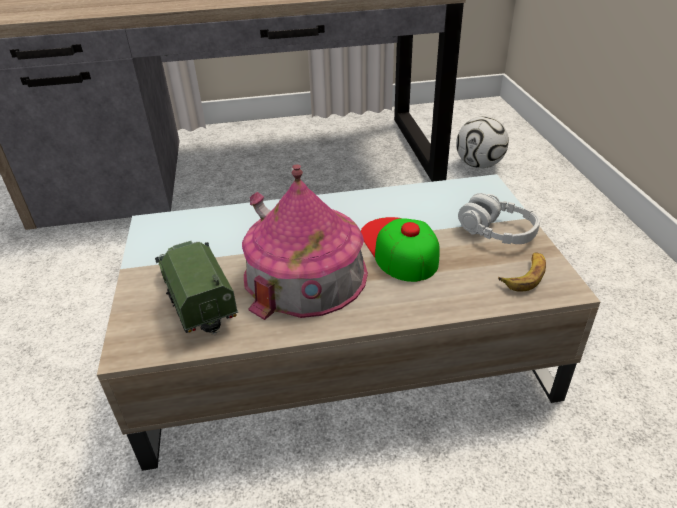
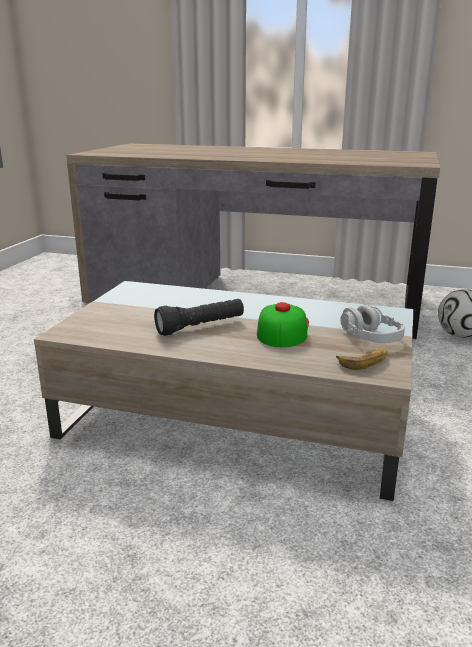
camera: 25 degrees right, 15 degrees down
(197, 298) = (122, 322): toy truck -> none
(305, 275) = (201, 327): toy house -> black flashlight

